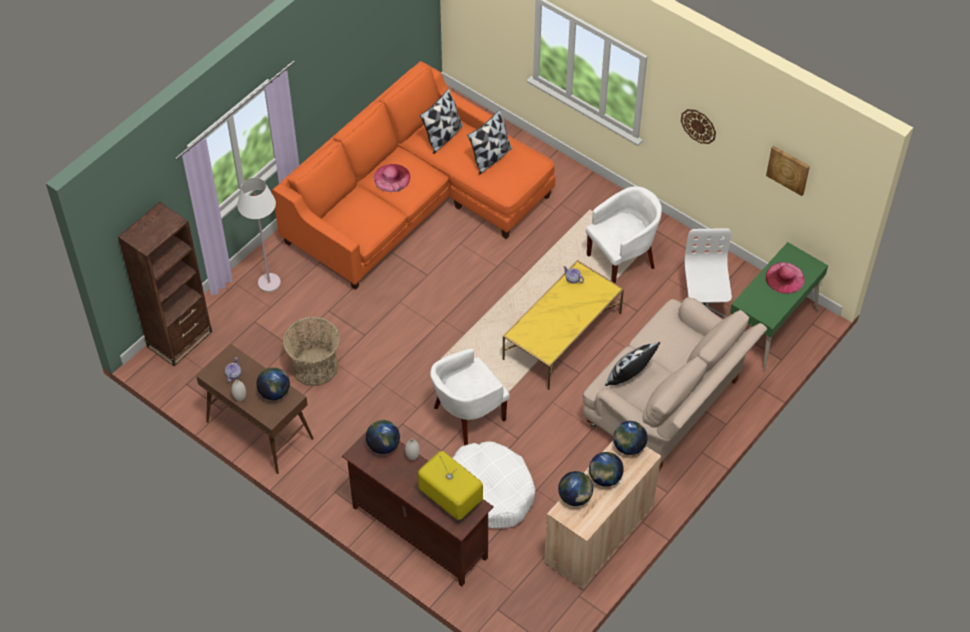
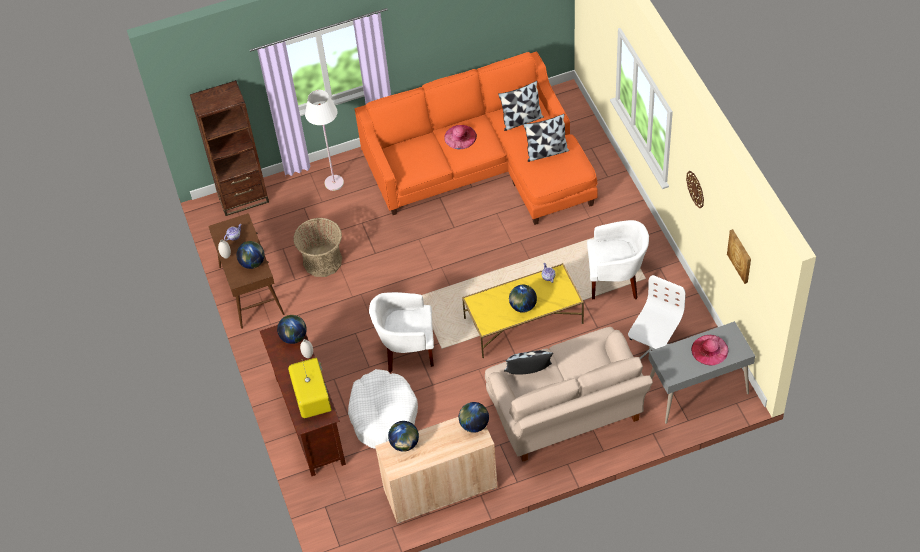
camera: 35 degrees right, 0 degrees up
(605, 478) = (438, 440): globe -> globe (522, 306)
(770, 329) = (697, 391): green desk -> grey desk

